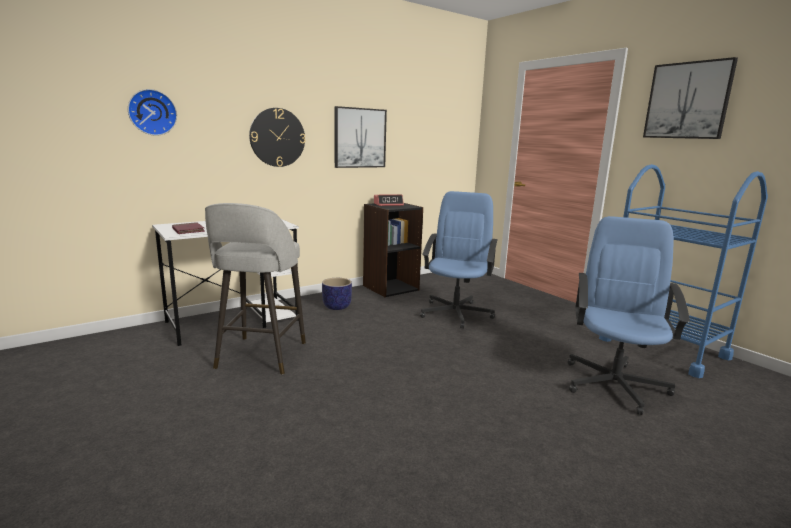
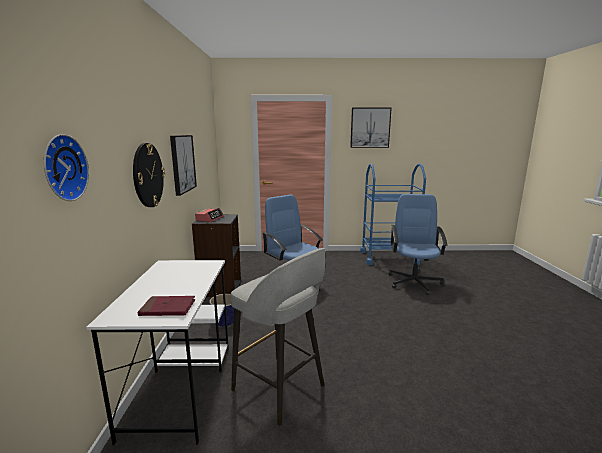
camera: 55 degrees left, 0 degrees up
(614, 384) = (414, 282): blue office chair -> blue office chair turned 45 degrees clockwise

